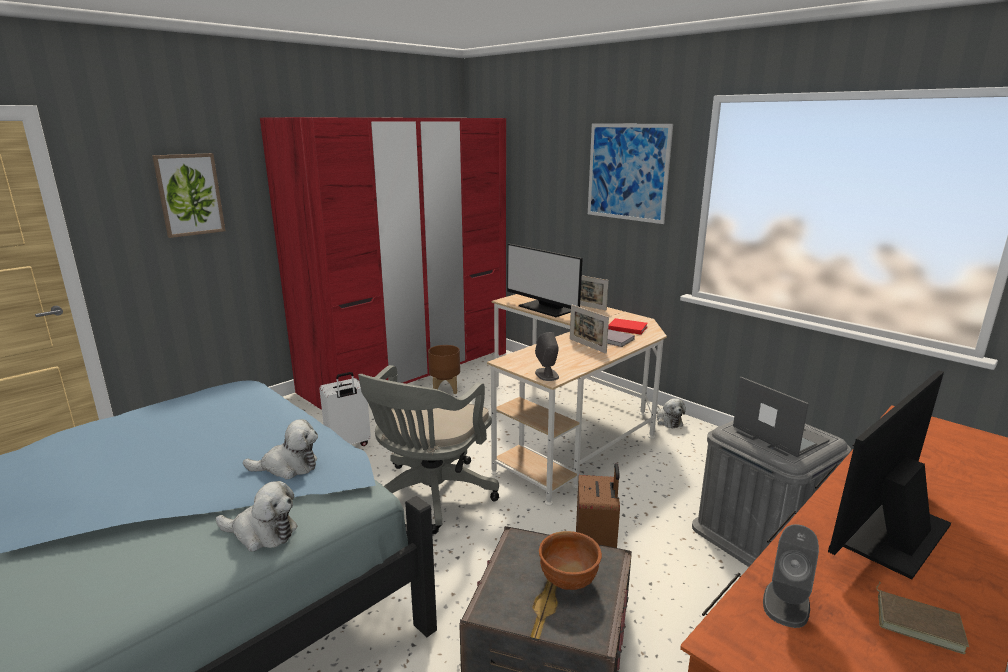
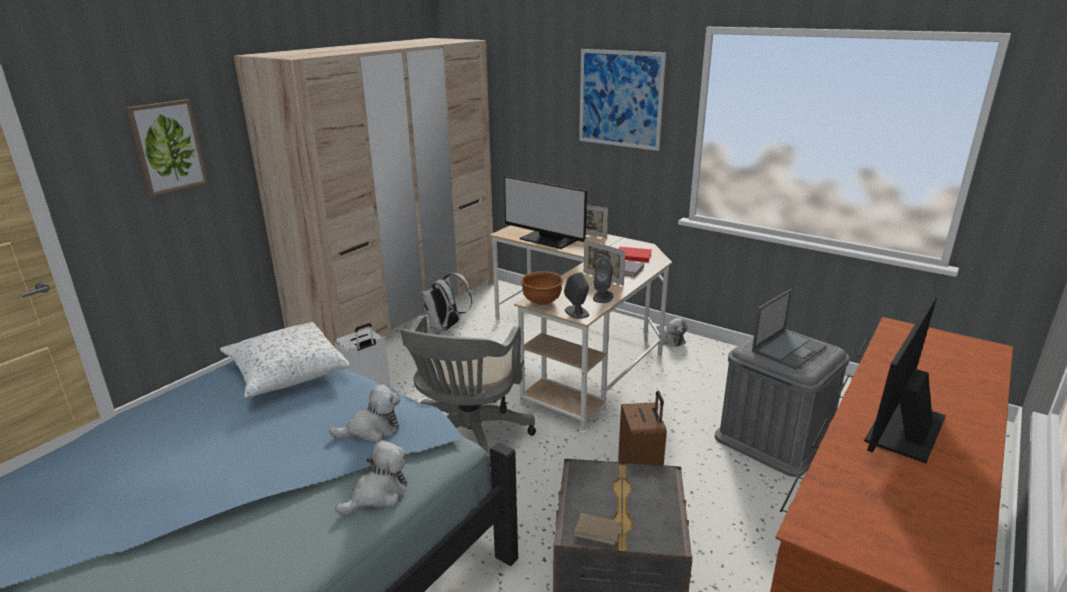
camera: 10 degrees left, 5 degrees up
(239, 404) = (286, 372): none -> white pillow
(262, 533) = (378, 494): plush toy -> plush toy turned 45 degrees counterclockwise
(409, 371) = (402, 311): red wardrobe -> beige wardrobe
(445, 389) = (446, 327): brown planter -> white backpack
(568, 581) = (635, 500): brown bowl -> brown bowl (542, 302)
(778, 433) = (789, 349): laptop -> laptop turned 90 degrees clockwise
(786, 603) = (842, 493): grey speaker -> grey speaker (603, 297)
(918, 622) = (936, 494): brown book -> brown book (598, 529)

